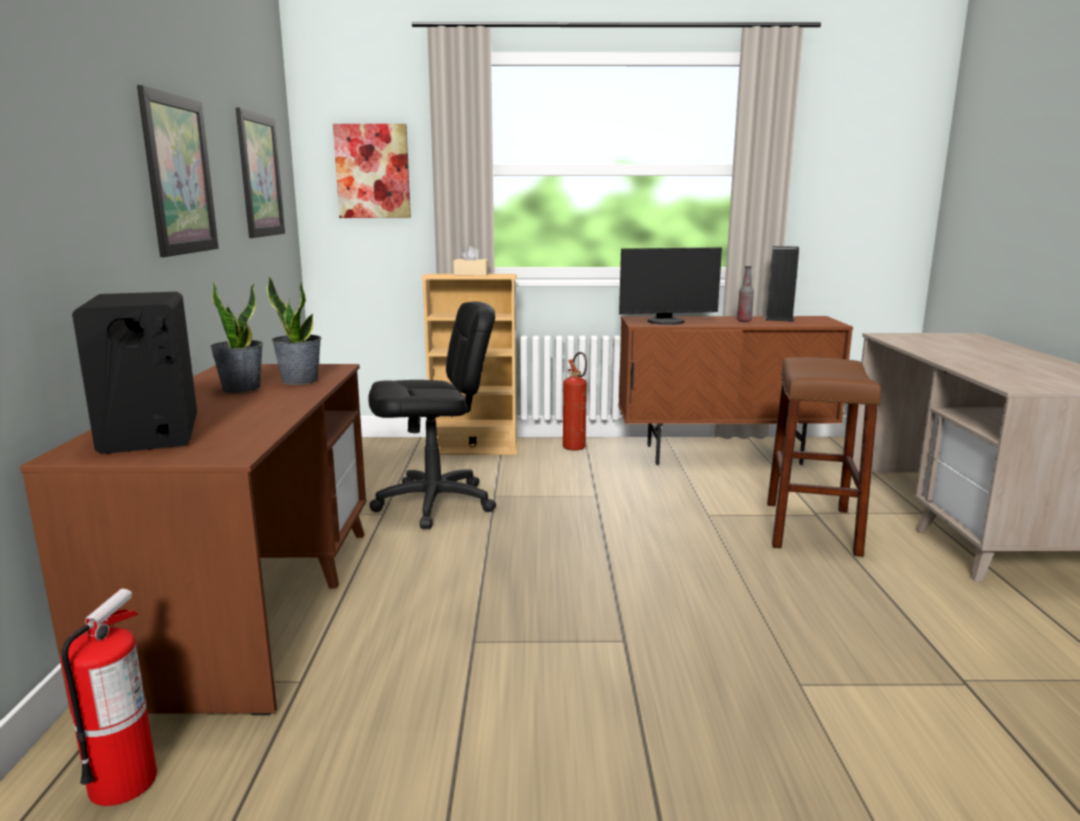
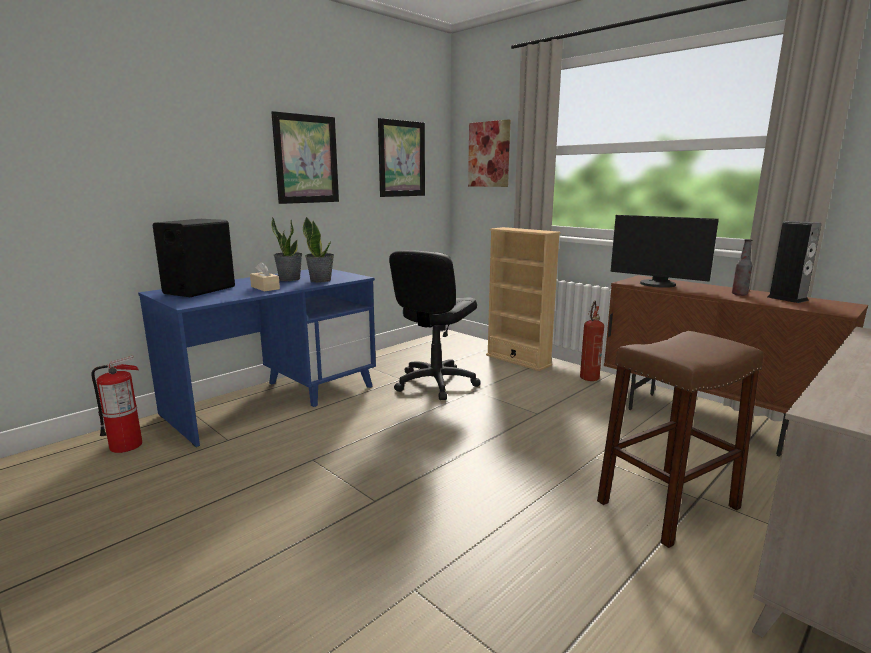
camera: 45 degrees right, 0 degrees up
(251, 603) = (275, 399): brown desk -> blue desk
(435, 503) = (435, 383): black office chair -> black office chair turned 90 degrees clockwise
(471, 274) = (525, 229): beige tissue box -> beige tissue box (265, 288)

